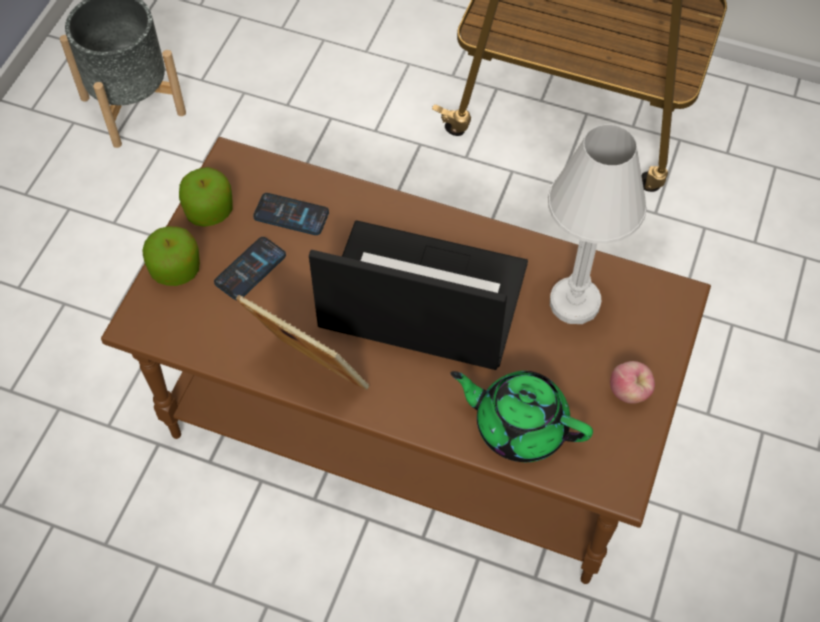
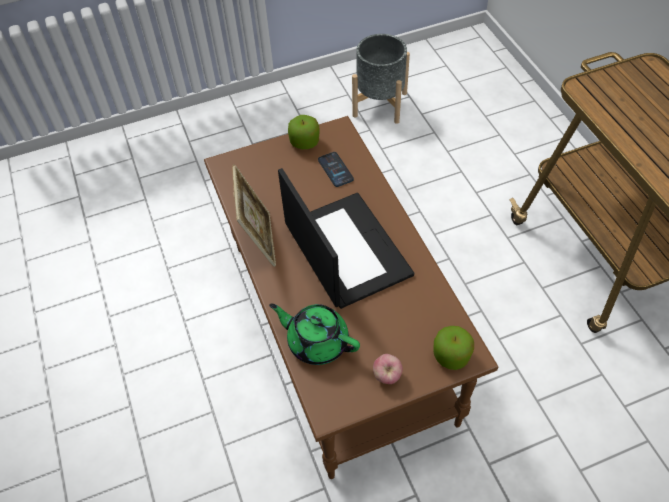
camera: 50 degrees right, 5 degrees down
(175, 269) = (262, 155): apple -> apple (451, 356)
(250, 269) = (291, 178): phone -> none
(519, 425) = (317, 341): green teapot -> green teapot turned 45 degrees counterclockwise
(574, 302) = (414, 312): white table lamp -> none

